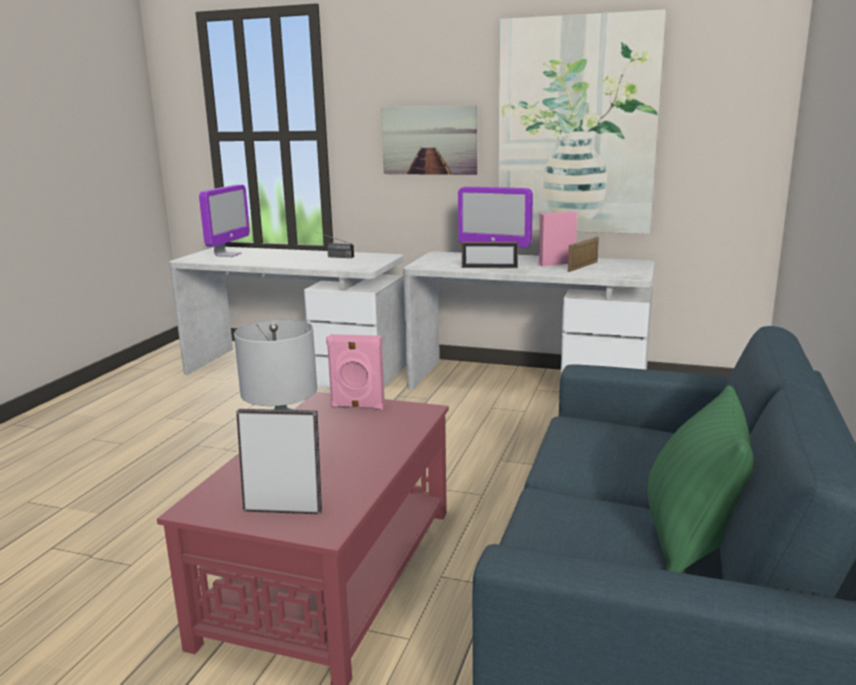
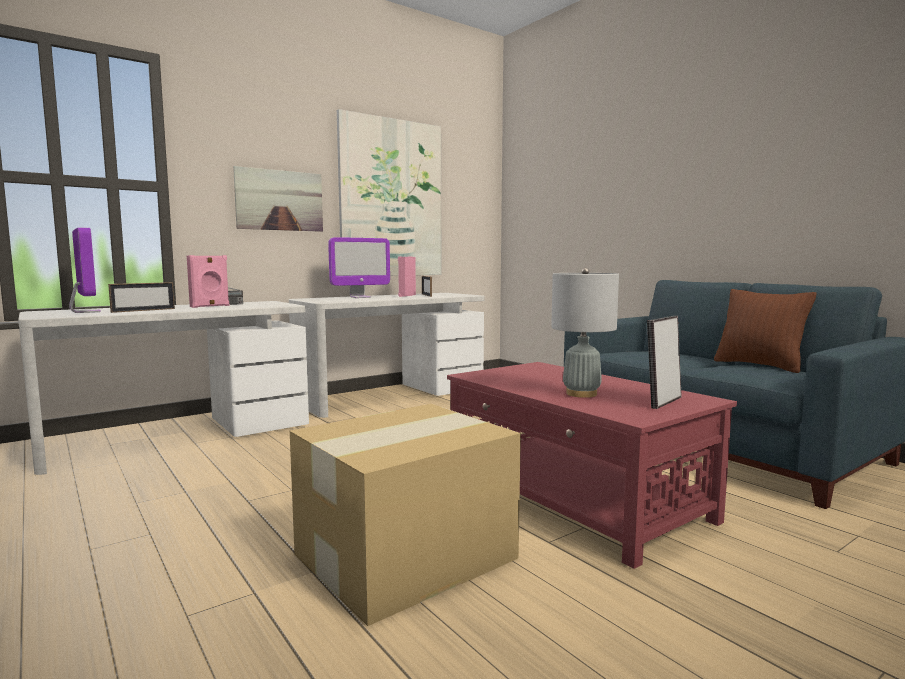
camera: 55 degrees left, 10 degrees down
(141, 535) = (402, 556): none -> cardboard box
(357, 407) = (502, 372): pink speaker -> pink speaker (210, 306)
(489, 267) = (377, 299): picture frame -> picture frame (143, 310)
(692, 539) = (759, 365): green pillow -> brown pillow

